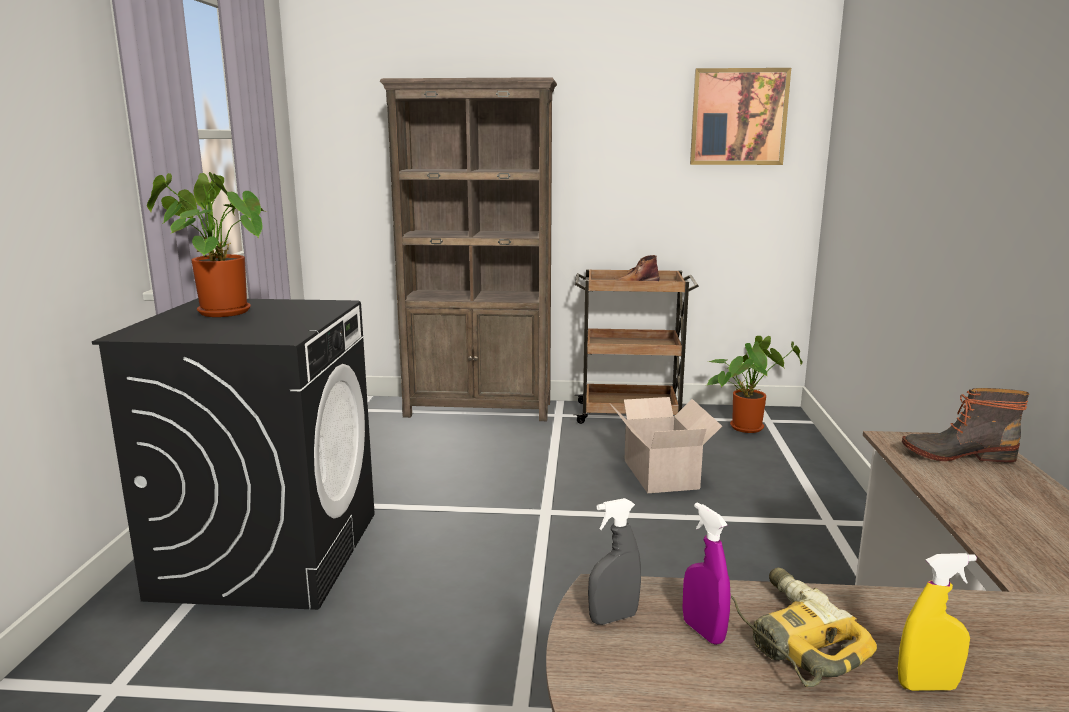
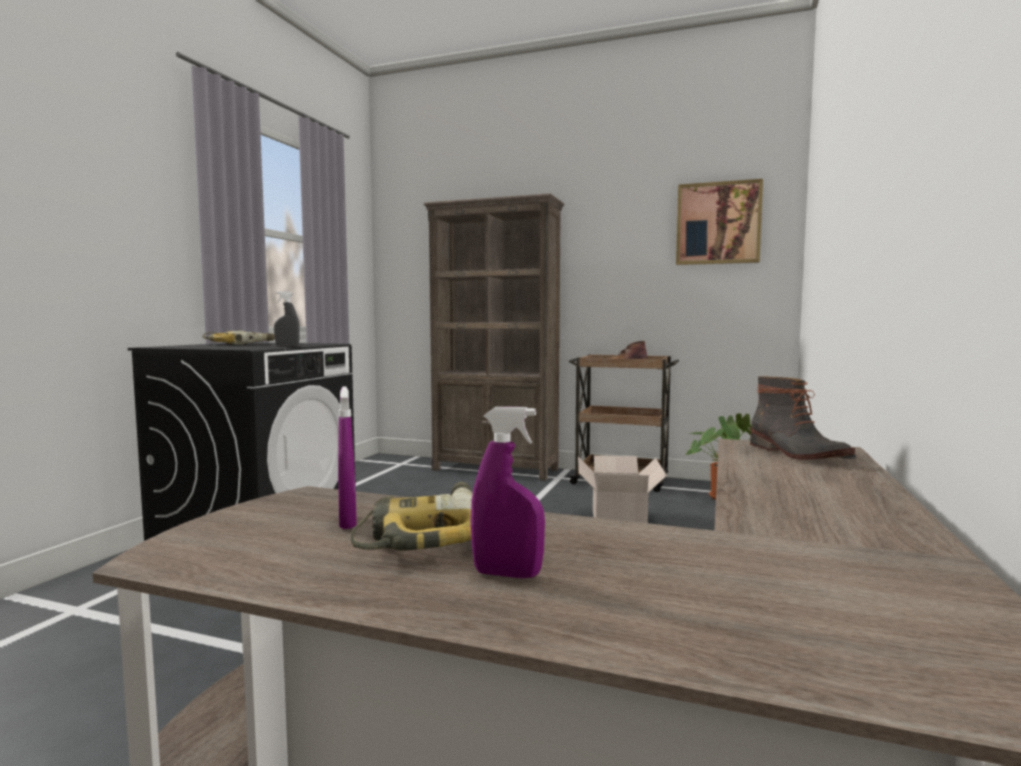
camera: 15 degrees right, 10 degrees down
(218, 312) = (240, 344): potted plant -> power drill
(613, 618) = (285, 508): grey spray bottle -> grey spray bottle (287, 346)
(927, 686) = (507, 574): yellow spray bottle -> purple spray bottle
(956, 454) = (795, 453): boot -> boot turned 135 degrees counterclockwise

